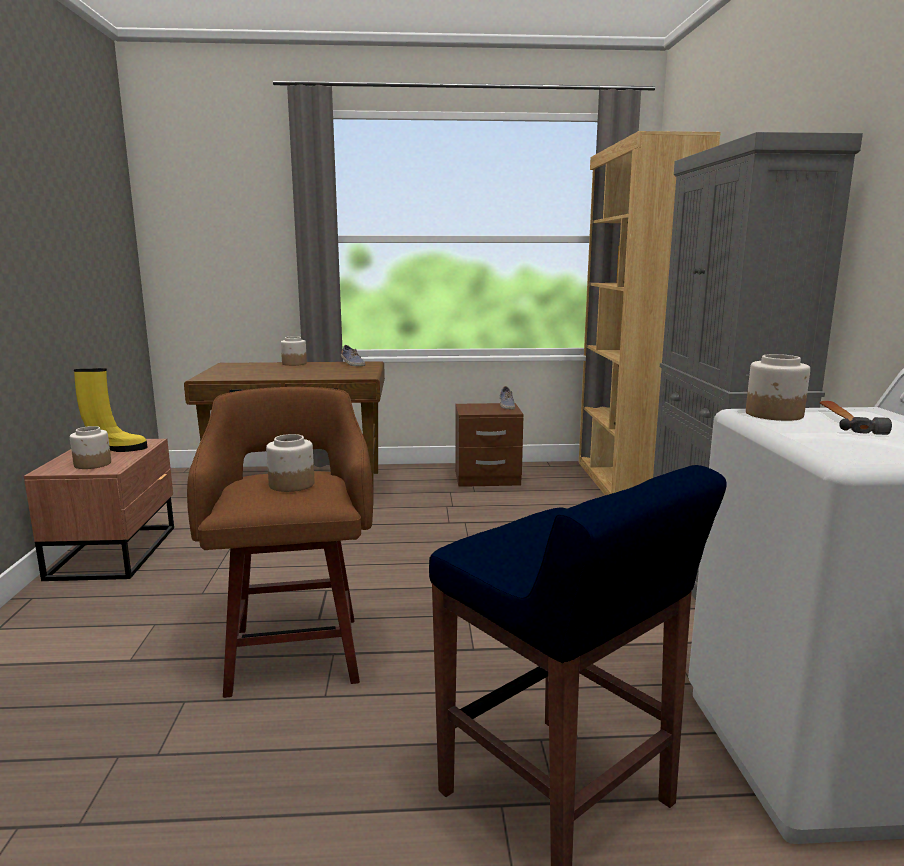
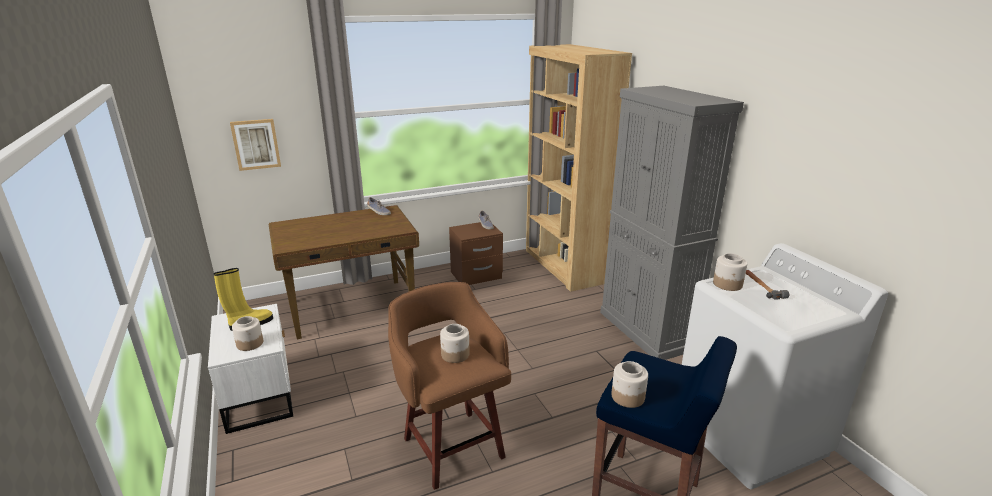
camera: 20 degrees left, 10 degrees up
(117, 551) = (261, 394): brown nightstand -> white nightstand
(219, 266) = (256, 144): none -> picture
(294, 363) = (333, 217): jar -> jar (627, 397)

